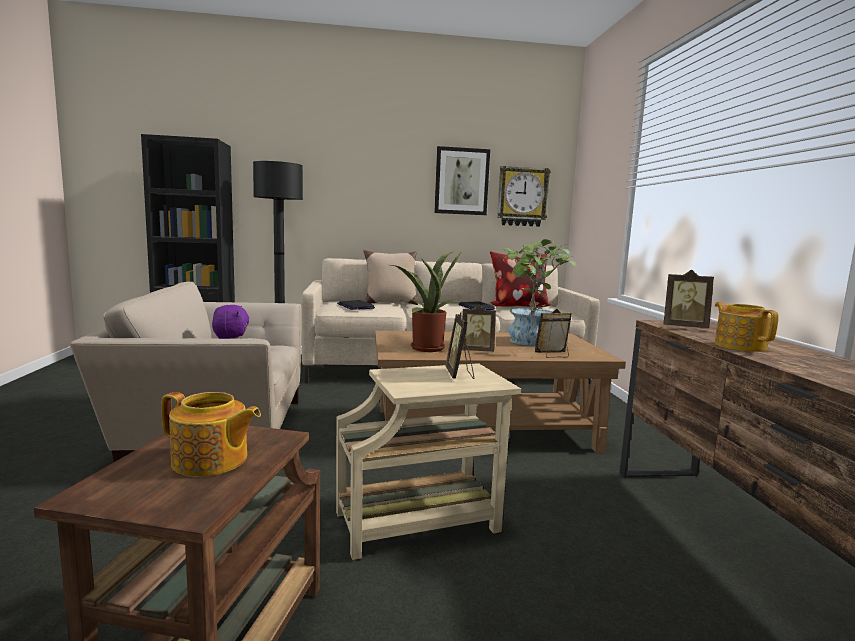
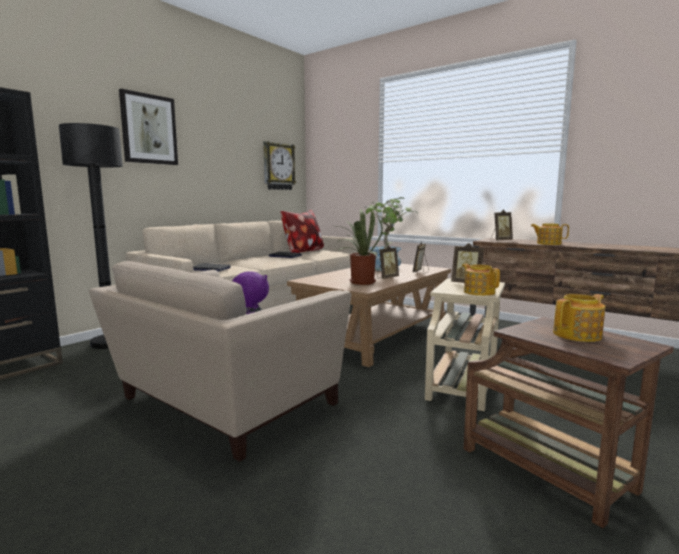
camera: 45 degrees left, 0 degrees up
(390, 303) = (217, 263): beige pillow -> none
(412, 386) = (479, 292): none -> teapot
(461, 181) = (239, 153): picture -> picture (149, 129)

